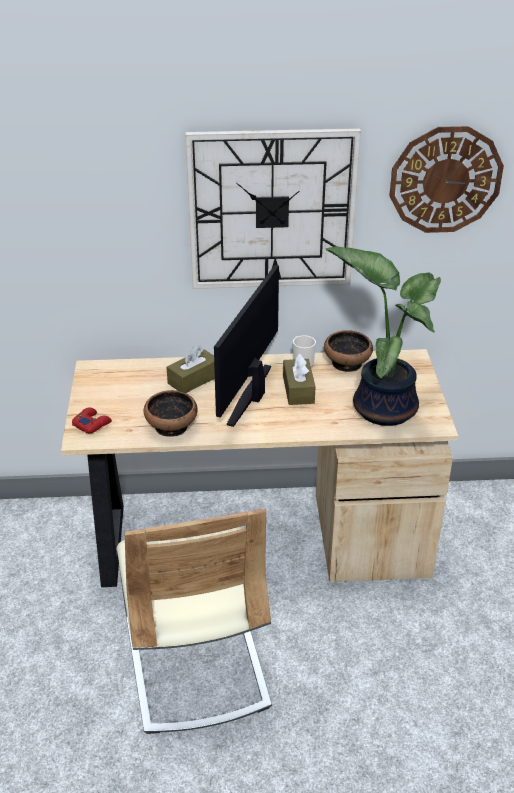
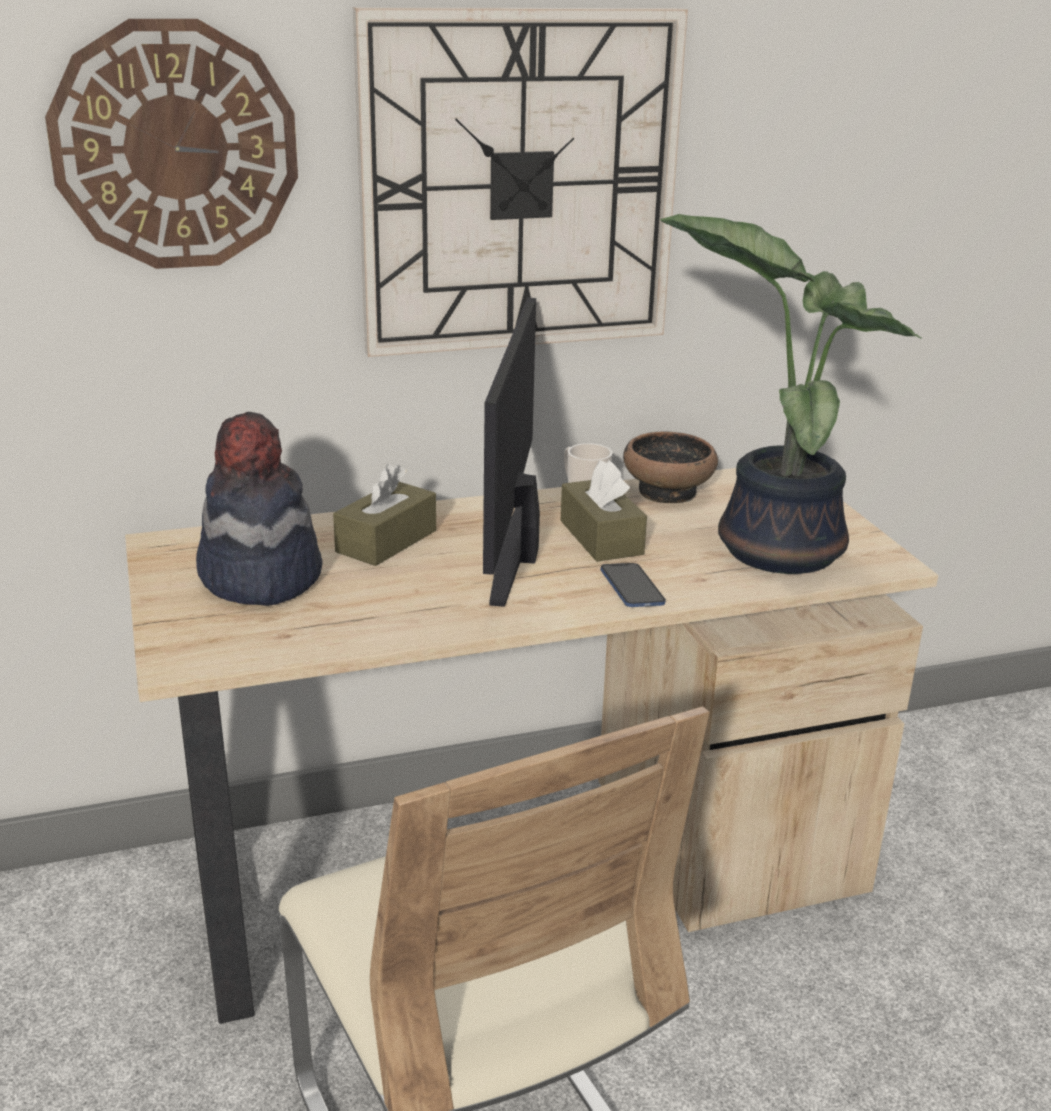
camera: 15 degrees left, 10 degrees down
(92, 424) = (196, 634): red game controller -> none
(128, 394) = (259, 577): none -> hat
(172, 426) = (375, 619): bowl -> none
(298, 423) = (632, 587): none -> phone
(445, 180) = (826, 119): wall clock -> wall clock (175, 147)

